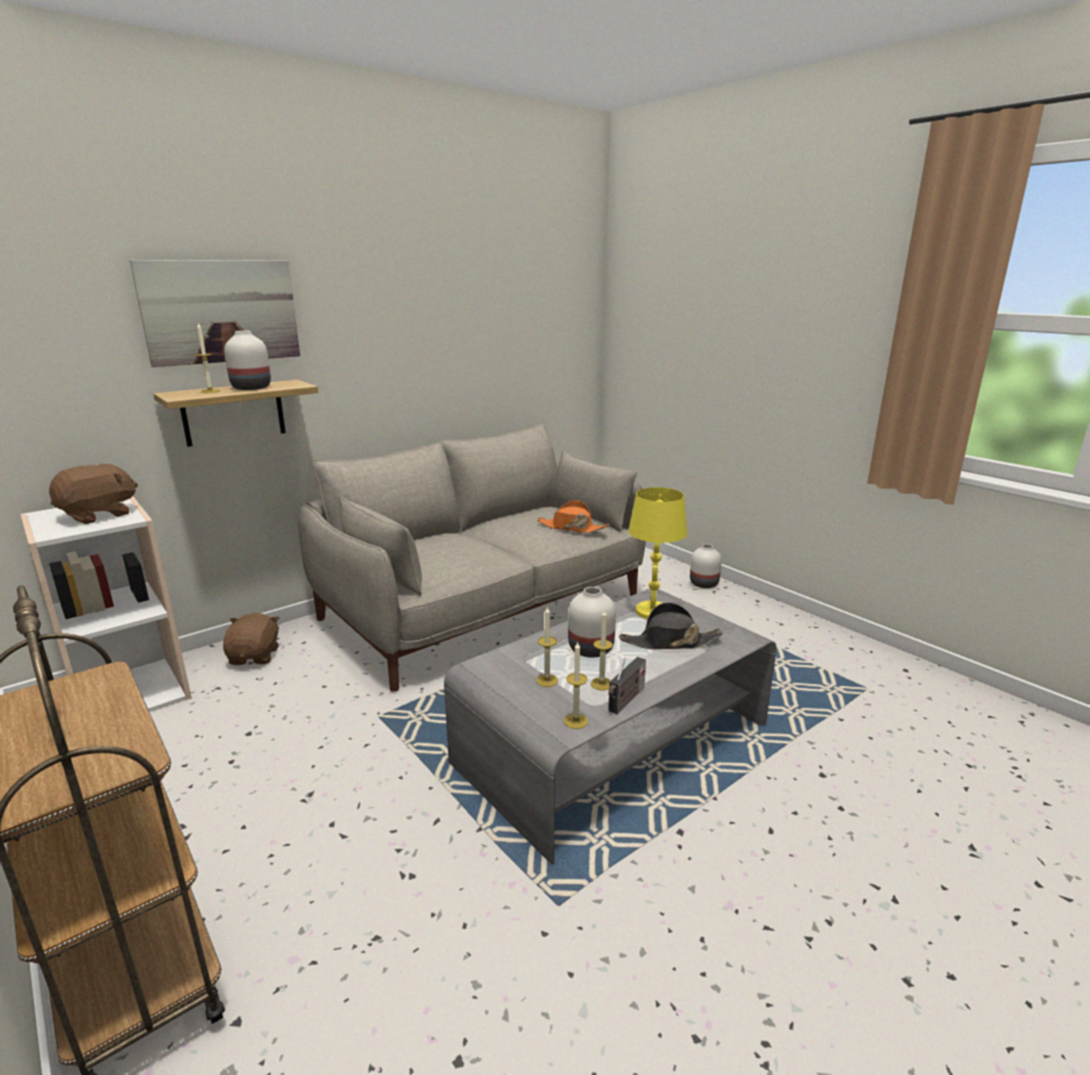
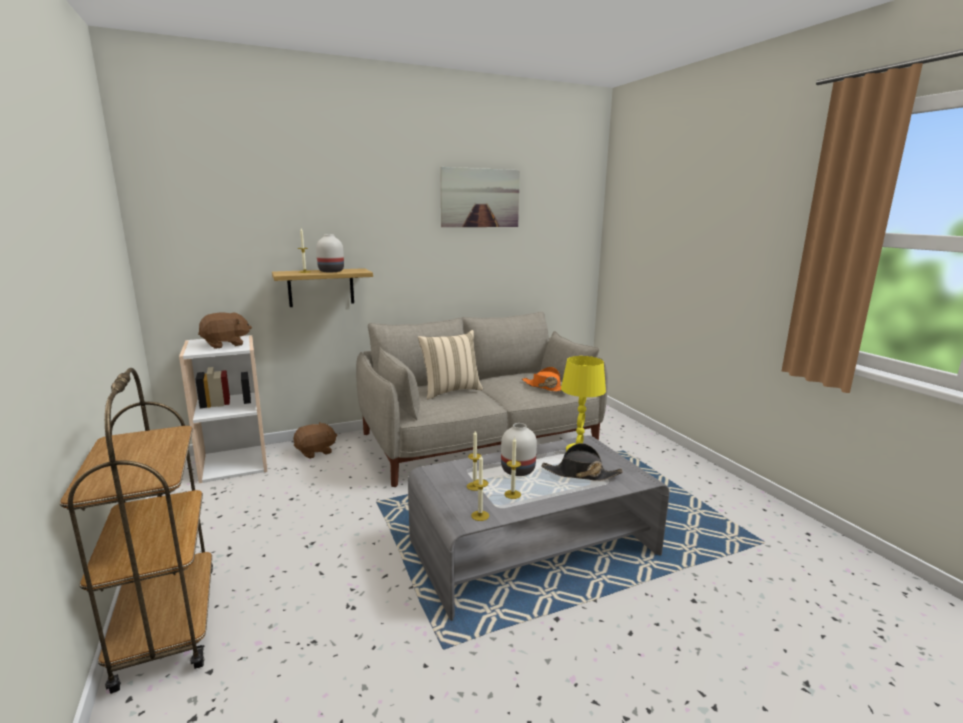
camera: 15 degrees right, 5 degrees down
(221, 311) = (319, 222): picture -> picture (480, 198)
(255, 656) = (316, 452): brown plush toy -> brown plush toy turned 45 degrees clockwise
(448, 547) = (450, 391): none -> beige pillow
(626, 700) = (524, 508): radio -> none
(704, 584) = (657, 444): white vase -> none

